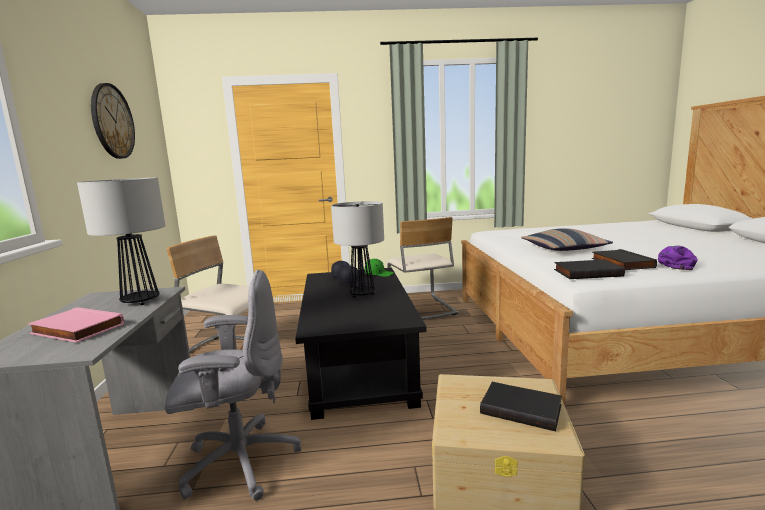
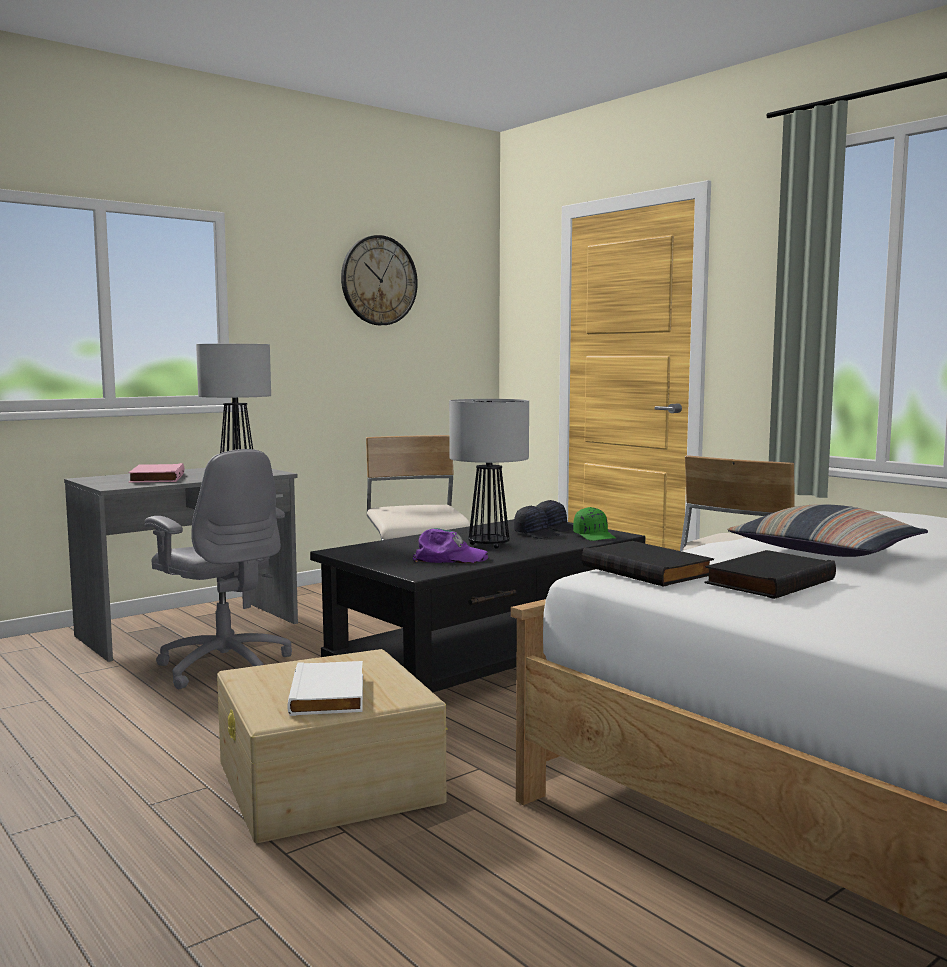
camera: 55 degrees right, 5 degrees down
(522, 408) = (330, 695): black book -> white book
(677, 263) = (854, 610): purple cap -> purple cap (449, 558)

